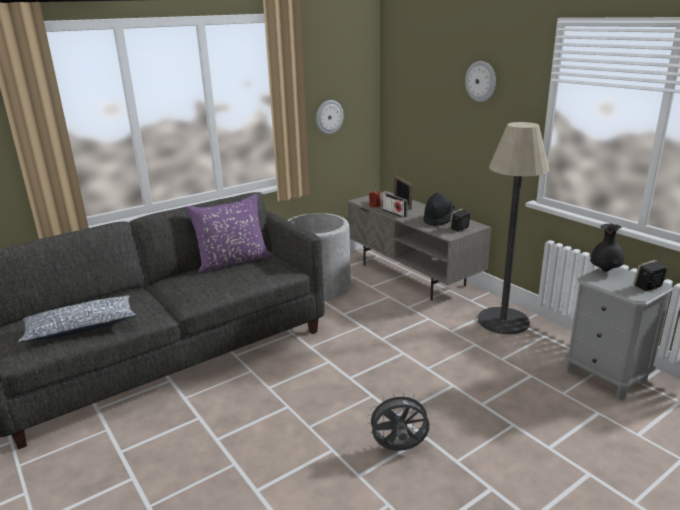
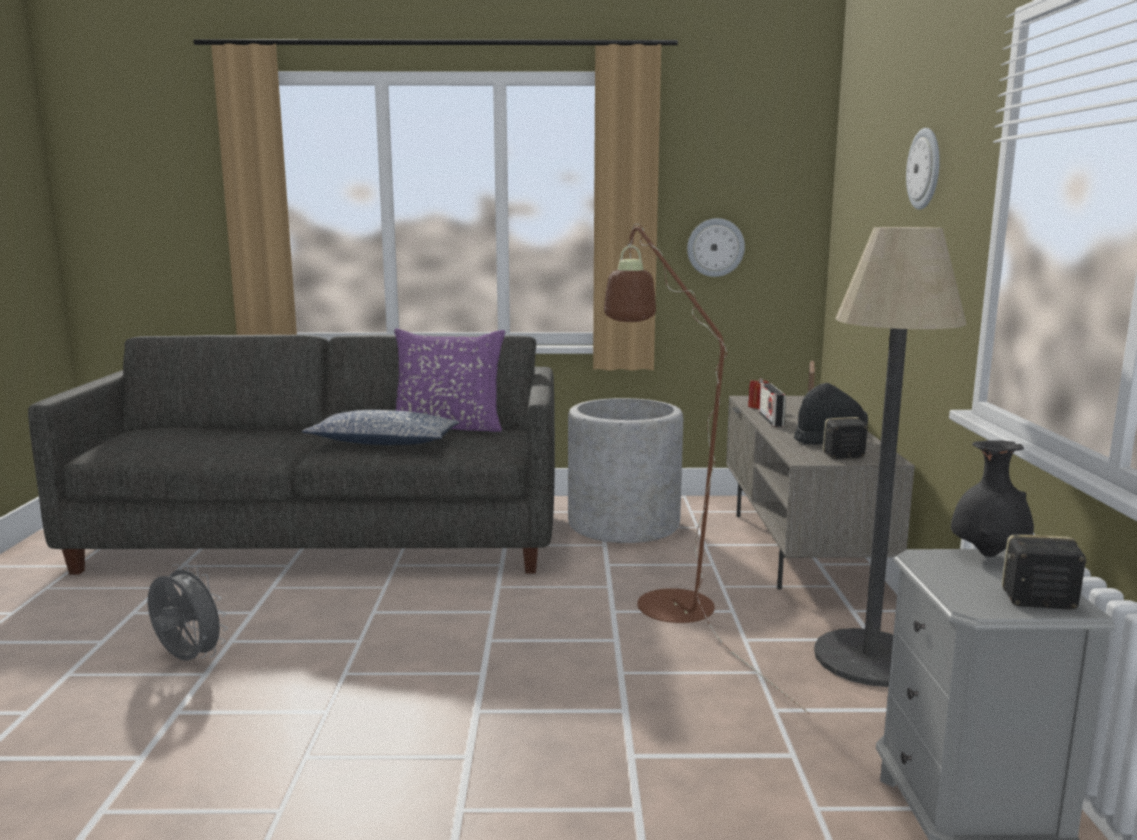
camera: 35 degrees right, 10 degrees down
(81, 327) = (184, 446): pillow -> pillow (384, 442)
(393, 322) = (664, 597): none -> brown floor lamp
(399, 449) = (407, 752): grey fan -> grey fan (187, 660)

